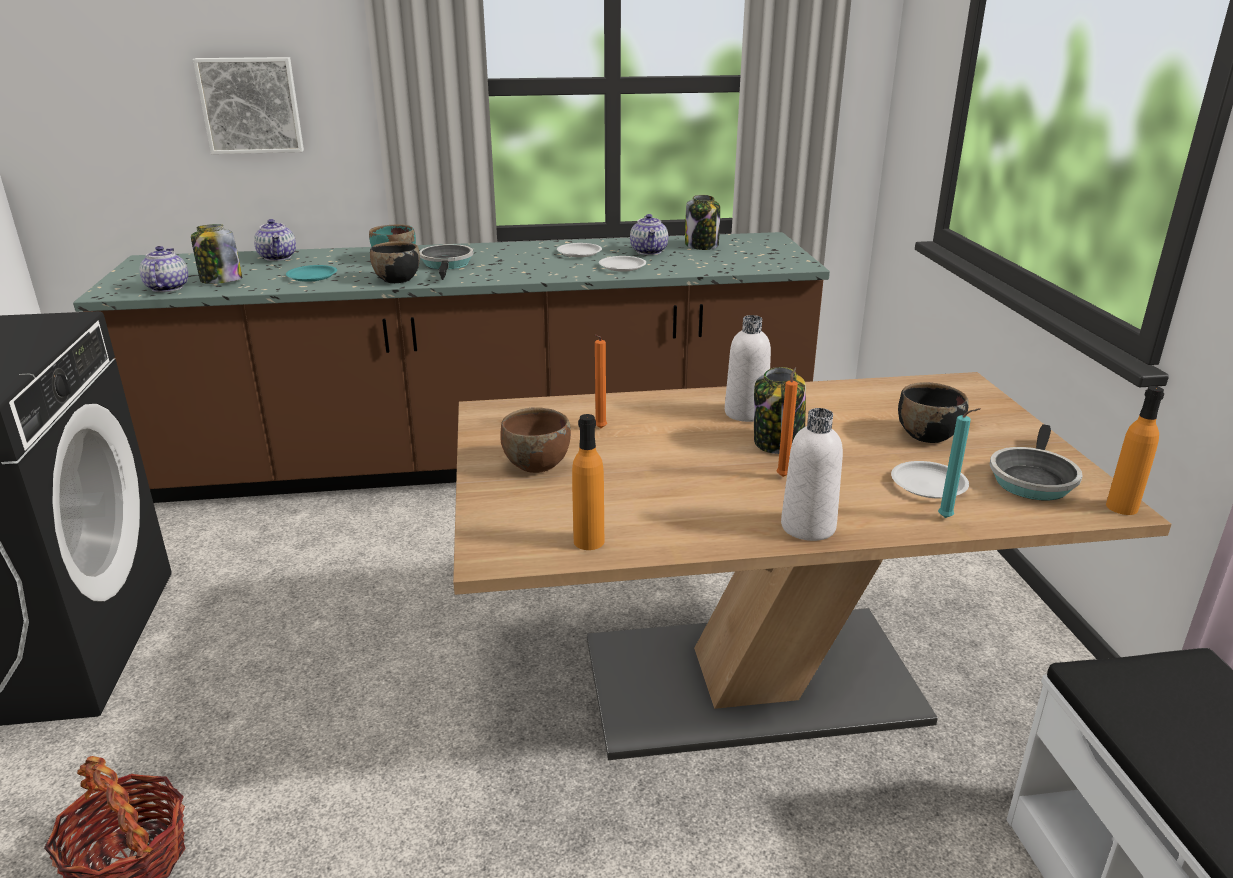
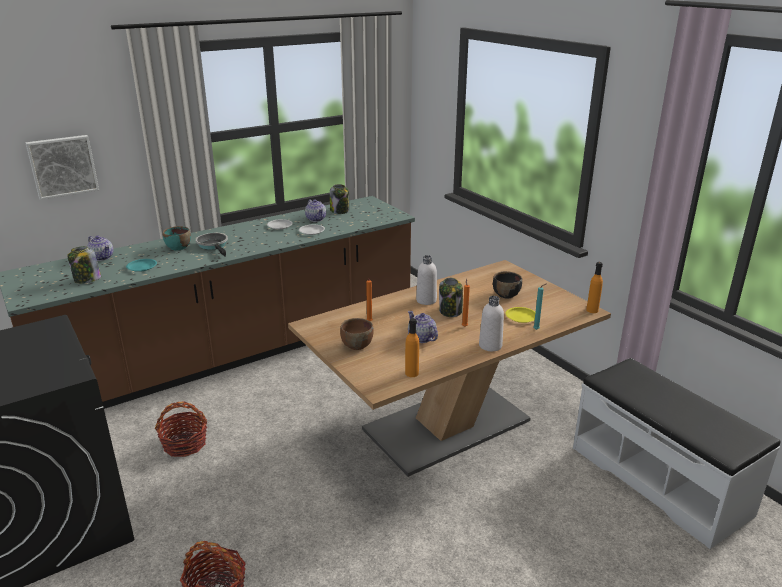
camera: 25 degrees left, 0 degrees up
(167, 288) = (58, 290): teapot -> teapot (421, 338)
(298, 581) = (185, 444): none -> basket
(397, 279) = (195, 260): black bowl -> none
(929, 485) = (521, 317): white plate -> yellow plate
(1031, 479) = (555, 306): frying pan -> none

